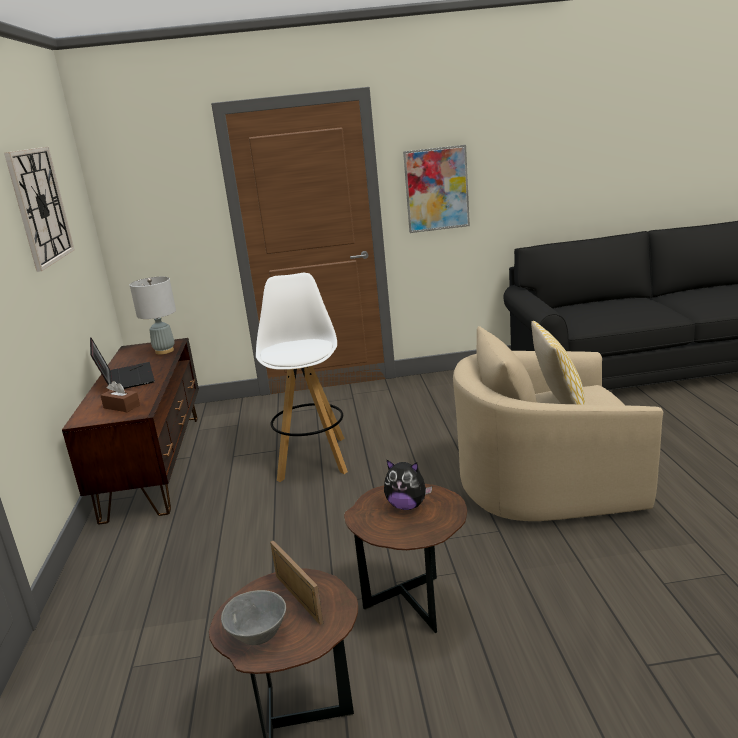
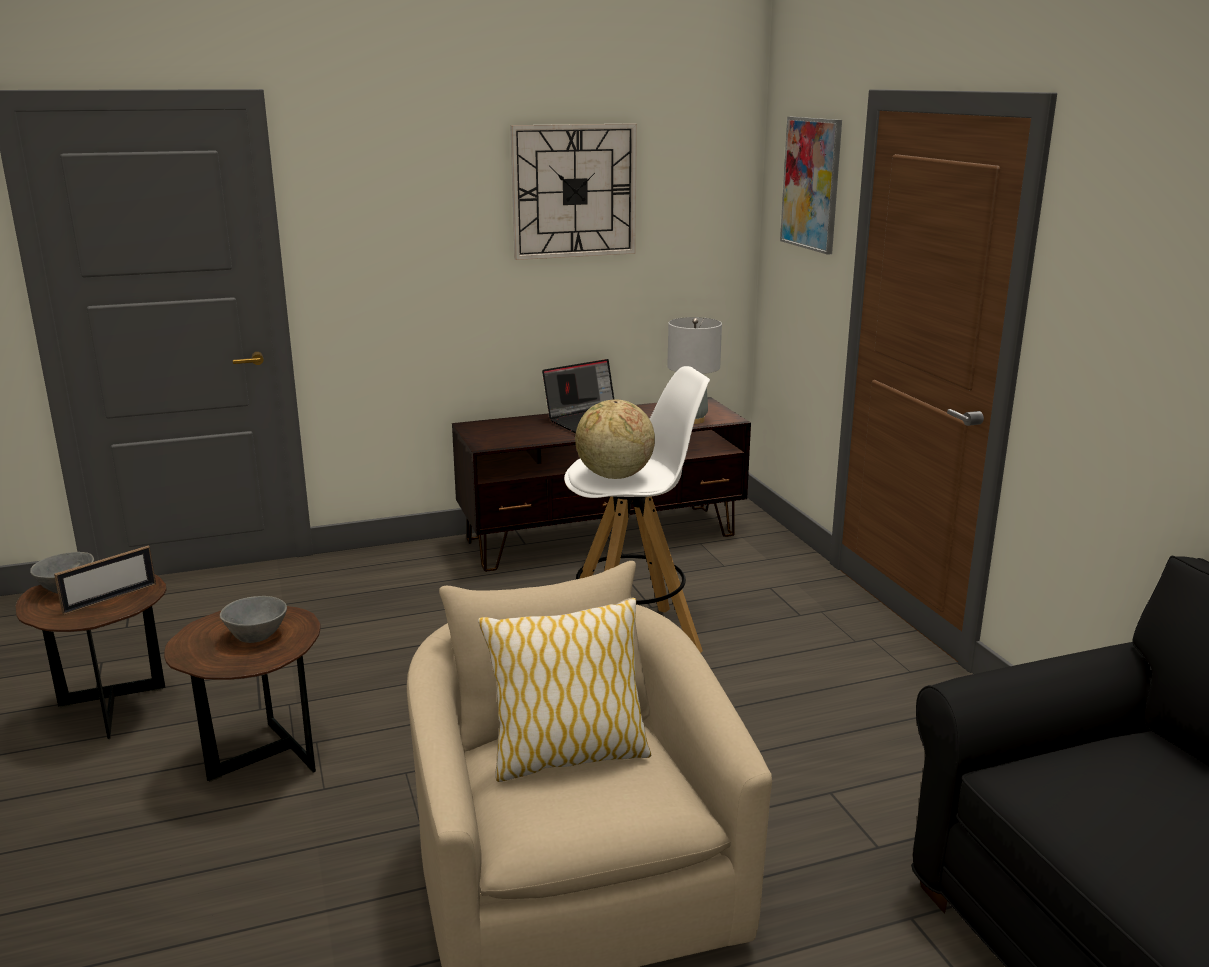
camera: 75 degrees right, 0 degrees up
(121, 406) = (505, 434): brown tissue box -> none
(306, 349) = (614, 476): none -> globe
(407, 506) = (257, 637): plush toy -> grey bowl
(436, 189) = (1112, 344): picture -> picture (811, 184)

